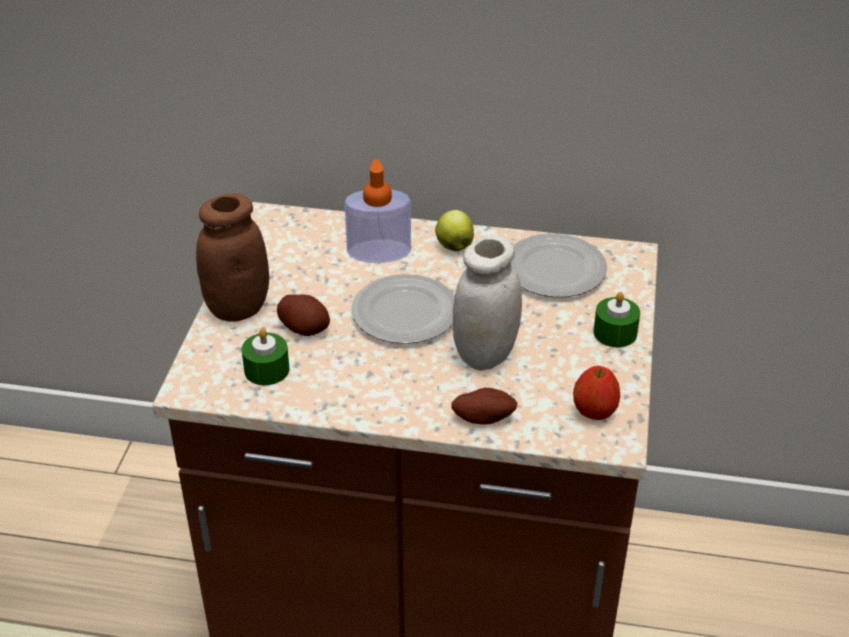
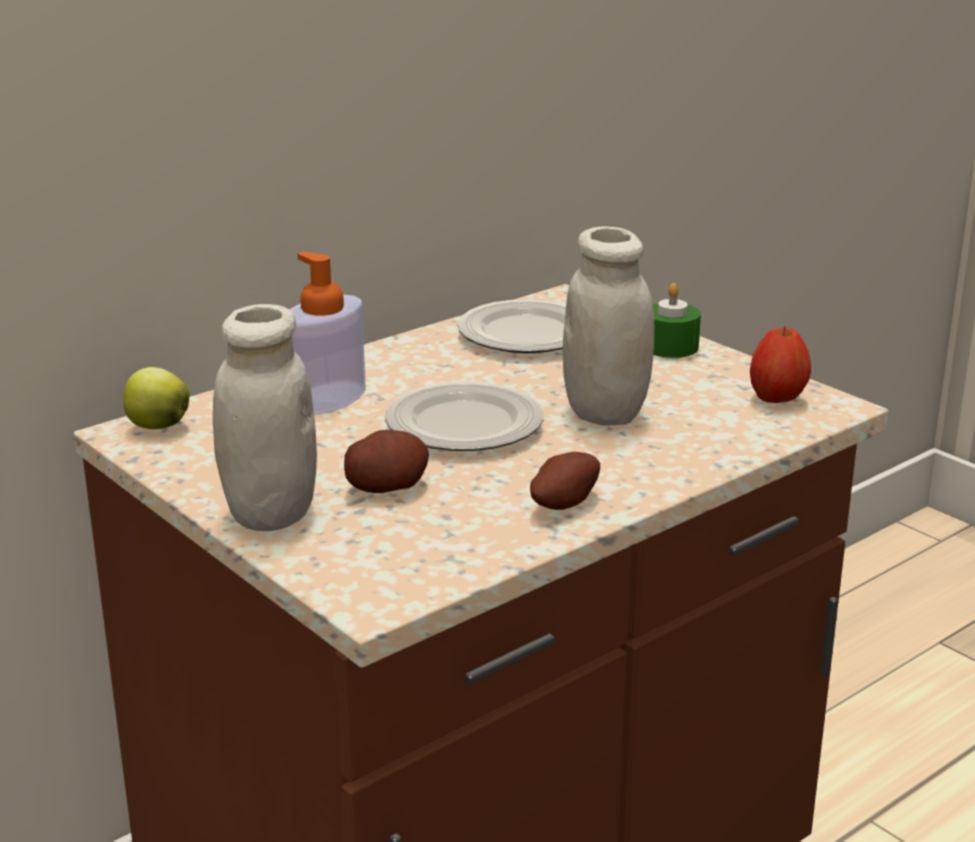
camera: 50 degrees left, 15 degrees down
(237, 308) = (270, 513): brown jar -> white jar
(266, 369) = (425, 537): green candle -> none
(454, 246) = (394, 361): apple -> apple (156, 426)
(483, 417) = (706, 450): potato -> potato (562, 502)

